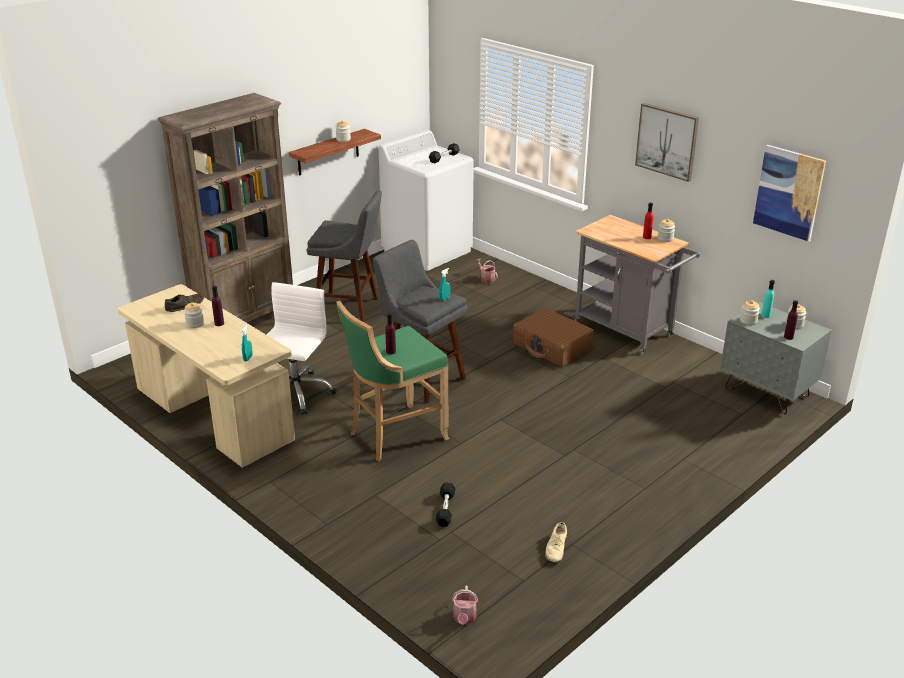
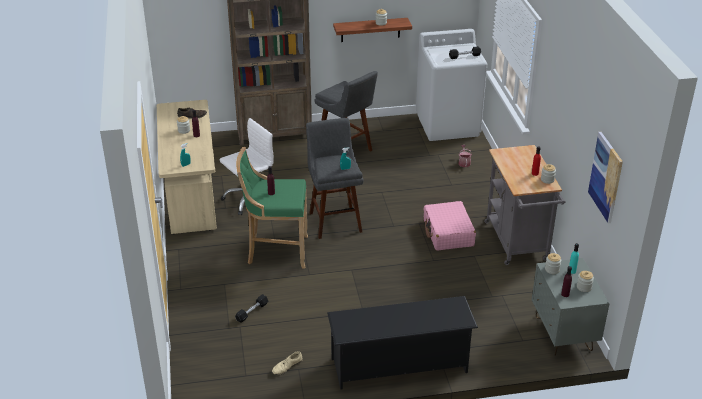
camera: 35 degrees right, 5 degrees up
(464, 618) = (190, 379): watering can -> none
(552, 347) = (448, 233): brown suitcase -> pink suitcase
(666, 490) = (399, 365): none -> black shoe rack
(667, 141) = (563, 101): picture -> none

